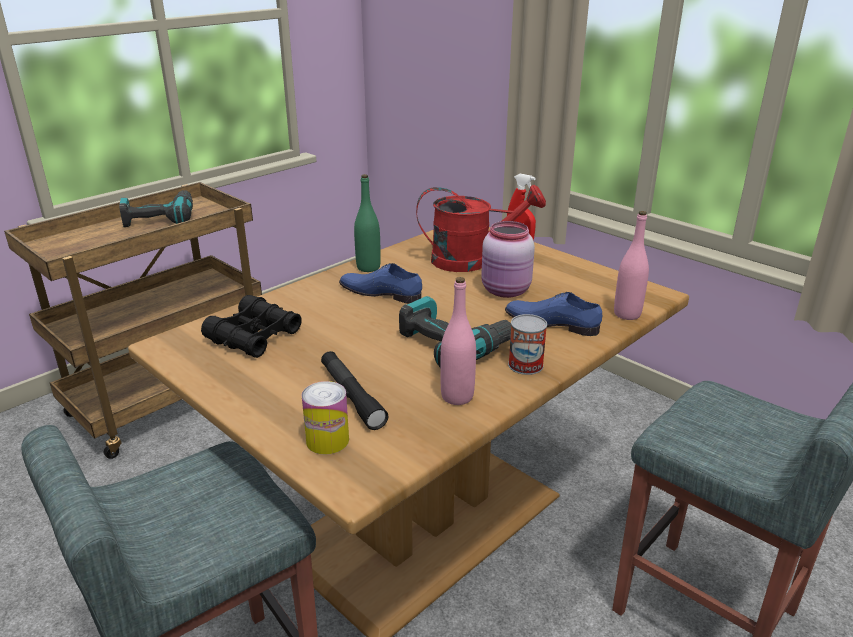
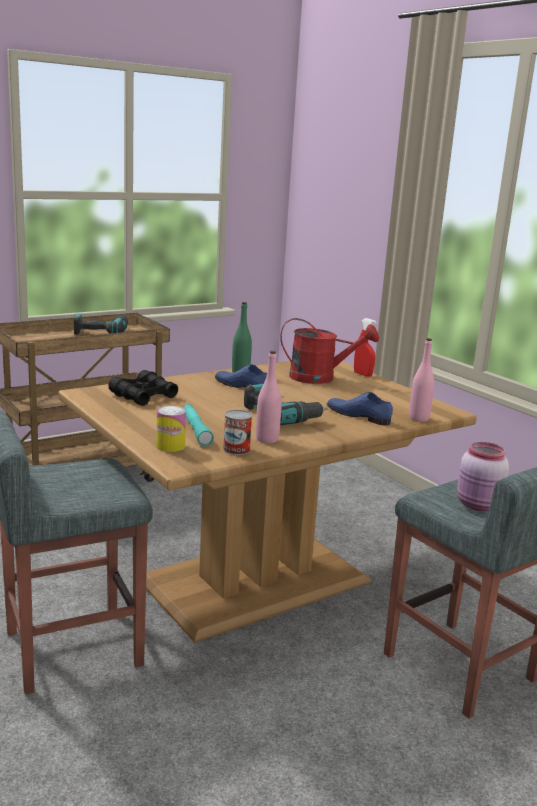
camera: 10 degrees right, 10 degrees down
(352, 396) = (196, 430): black flashlight -> turquoise flashlight
(506, 291) = (335, 396): pink jar -> pink jar (478, 505)
(525, 365) = (324, 432): can -> can (236, 449)

